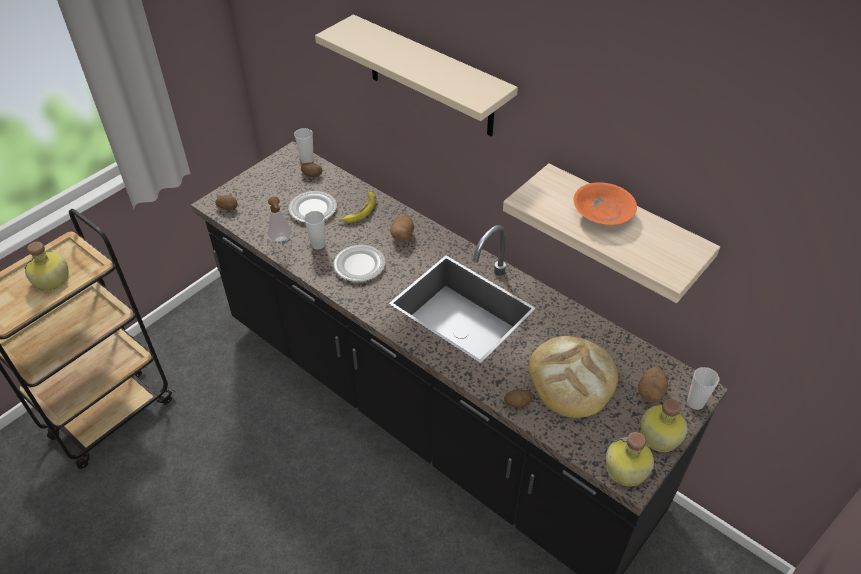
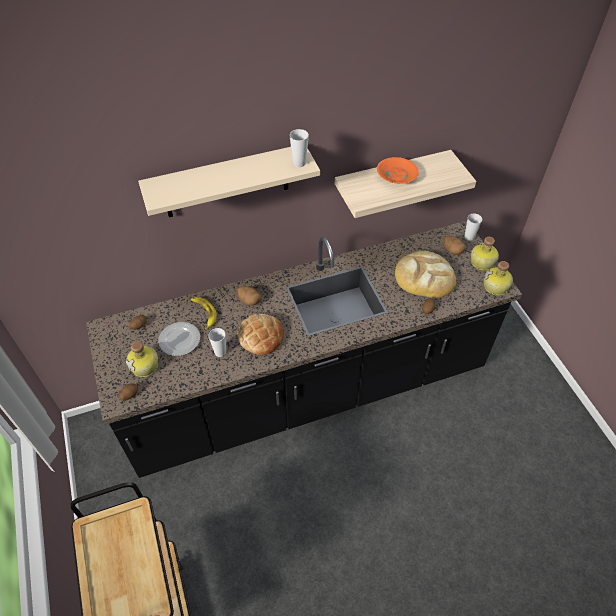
camera: 60 degrees left, 5 degrees up
(52, 280) = (127, 555): bottle -> bottle (145, 366)
(281, 240) = (197, 373): soap dispenser -> none
(307, 160) = (119, 321): cup -> cup (299, 163)
(360, 266) = (261, 336): plate -> bread

